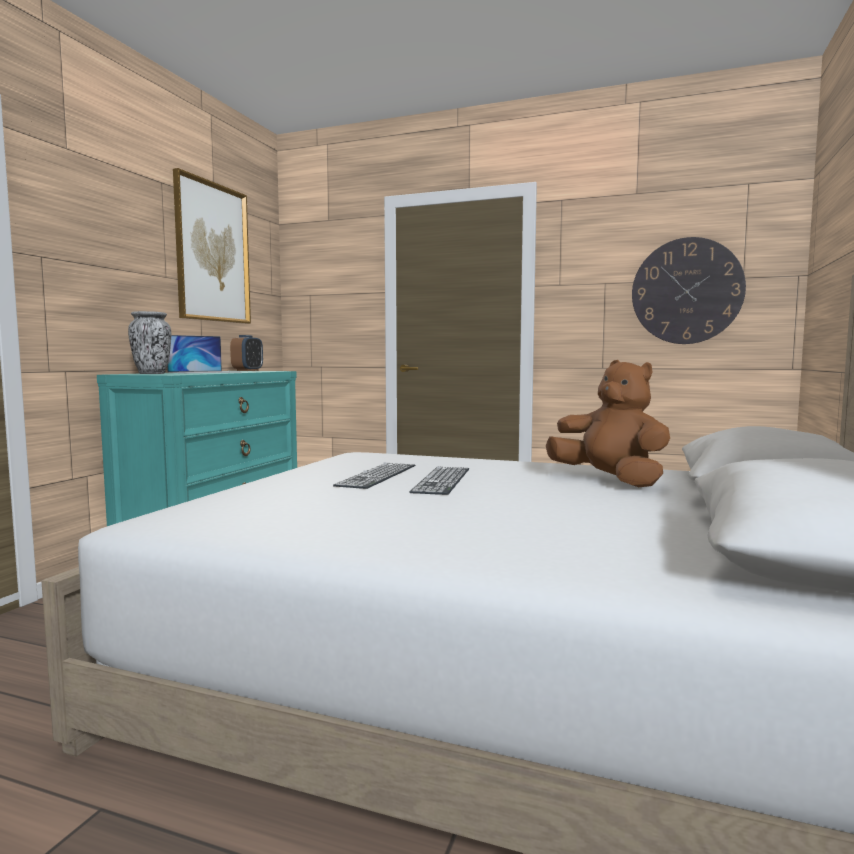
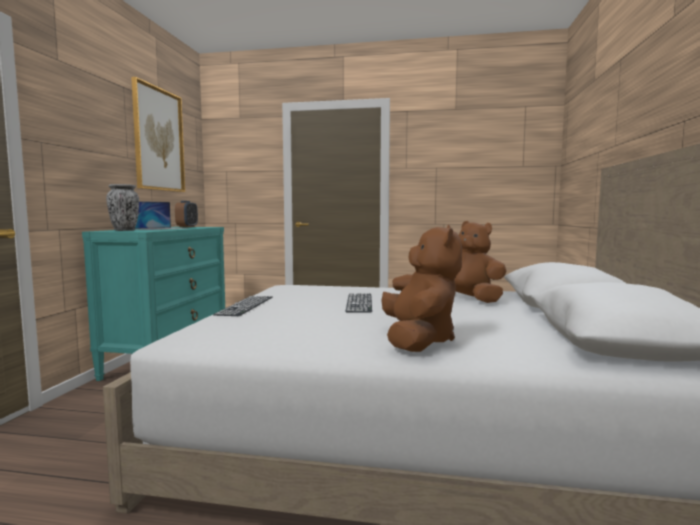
camera: 10 degrees left, 0 degrees up
(377, 475) = (313, 301): keyboard -> keyboard (245, 305)
(482, 539) = (418, 340): none -> brown plush toy
(687, 291) = (488, 174): wall clock -> none

